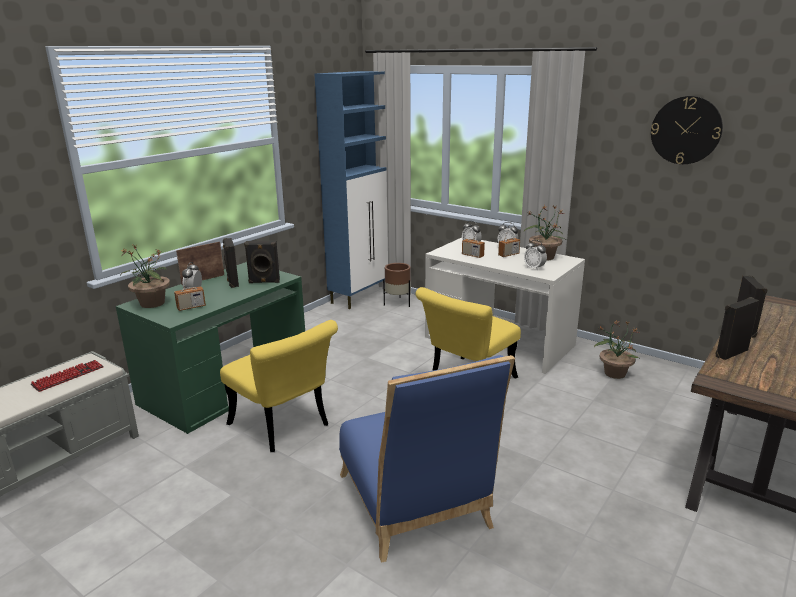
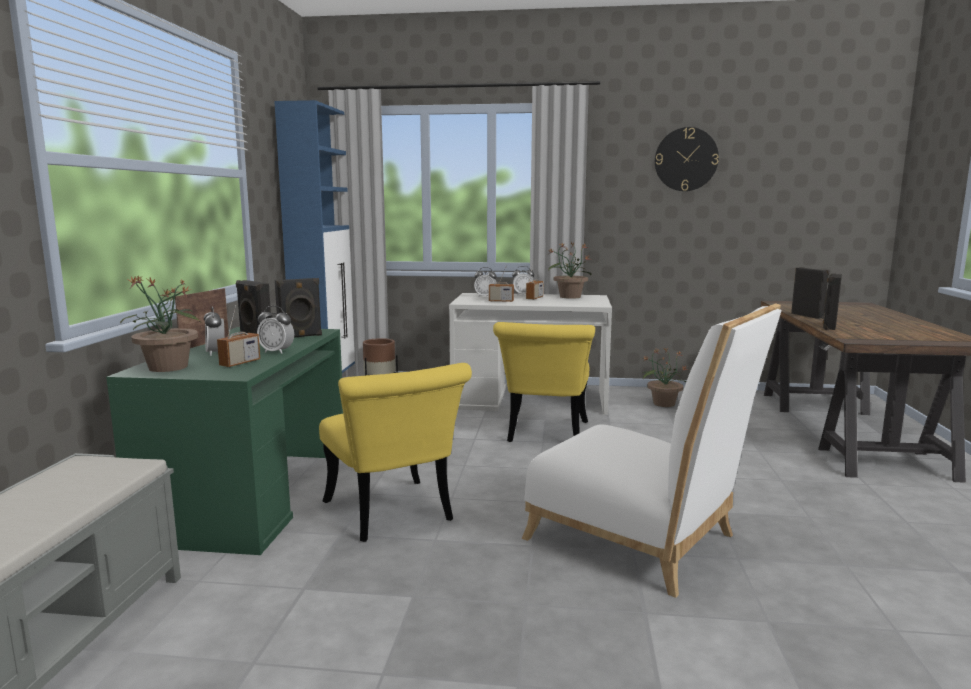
camera: 30 degrees left, 10 degrees down
(68, 376) = (78, 483): keyboard -> none
(284, 427) = (393, 516): yellow chair -> yellow chair turned 45 degrees clockwise
(416, 507) = (641, 541): blue chair -> white chair
(534, 268) = (577, 302): alarm clock -> alarm clock (276, 352)

